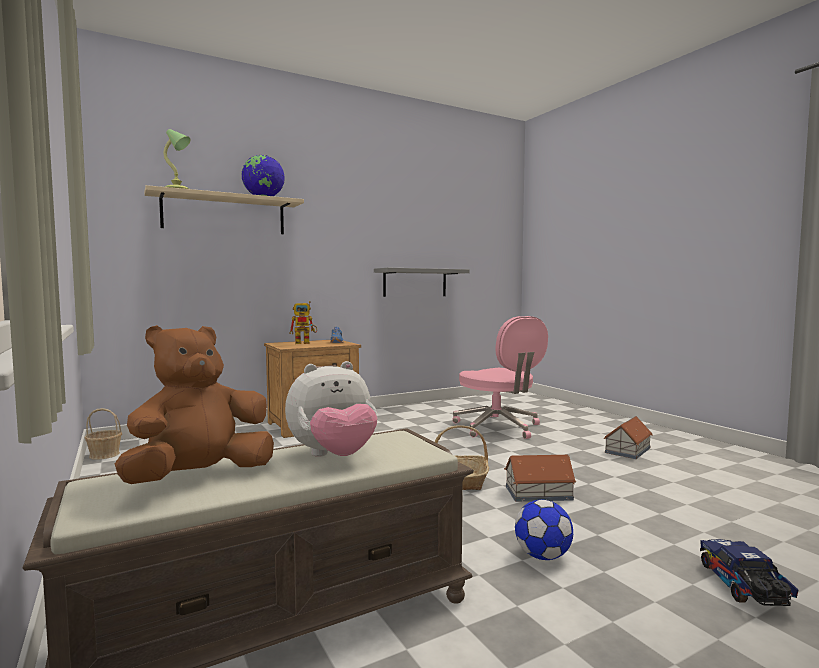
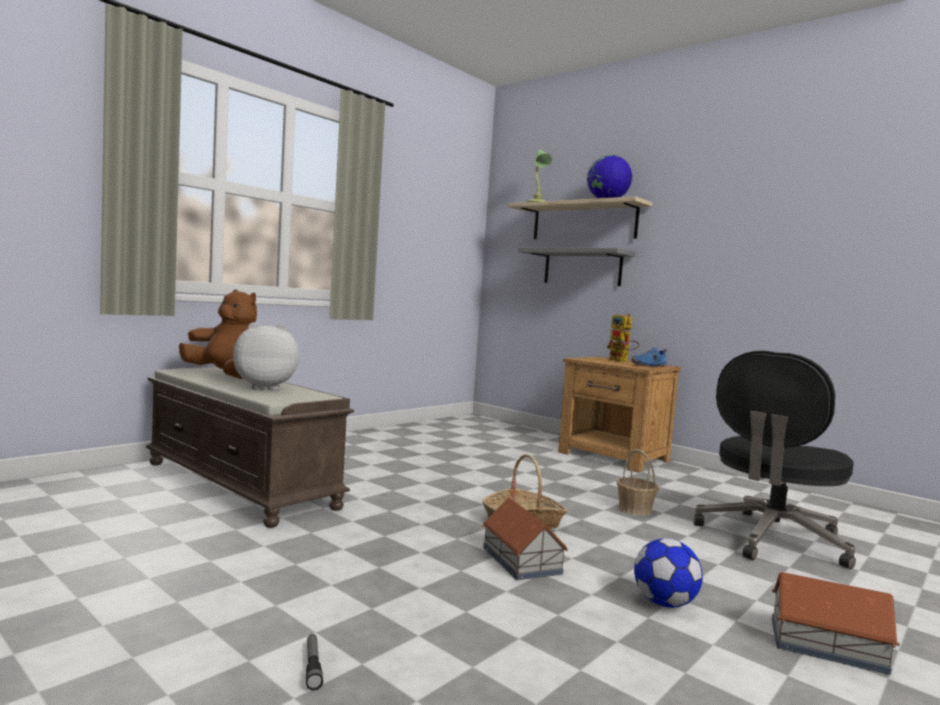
camera: 70 degrees right, 0 degrees up
(104, 455) = (456, 419): basket -> basket (634, 509)
(333, 456) = (265, 387): plush toy -> plush toy turned 120 degrees clockwise
(415, 282) = (822, 302): grey shelf -> grey shelf (582, 267)
(498, 427) = (771, 540): pink office chair -> black office chair
(543, 556) = (353, 557): football -> football (664, 603)
(744, 588) = (312, 666): toy truck -> flashlight

